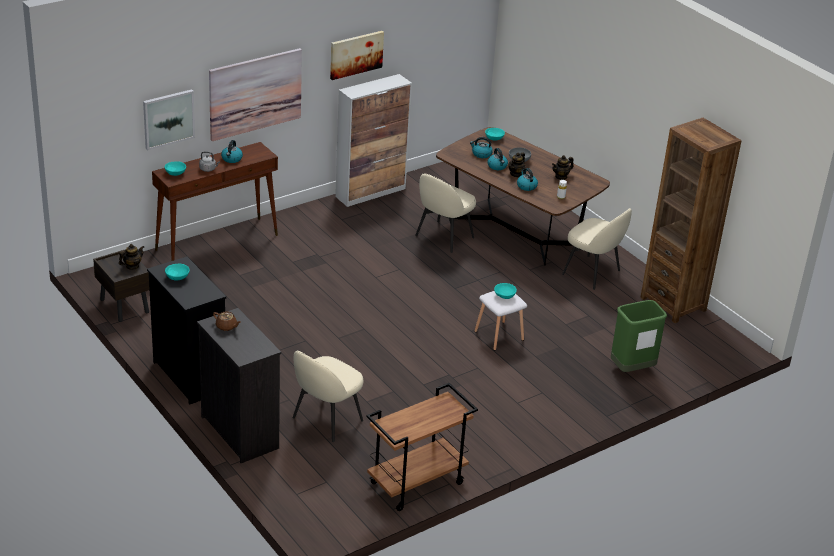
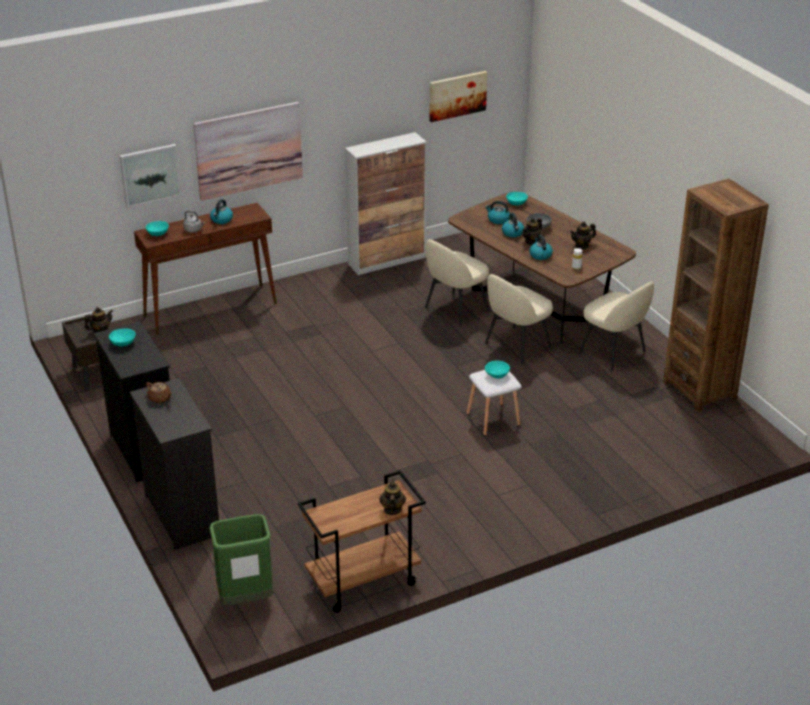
camera: 10 degrees right, 0 degrees up
(326, 420) = (279, 505): beige chair -> beige chair (516, 346)
(356, 54) = (364, 110): picture -> picture (457, 95)
(448, 417) = (392, 509): none -> teapot
(632, 369) = (637, 462): green trash can -> green trash can (245, 599)

